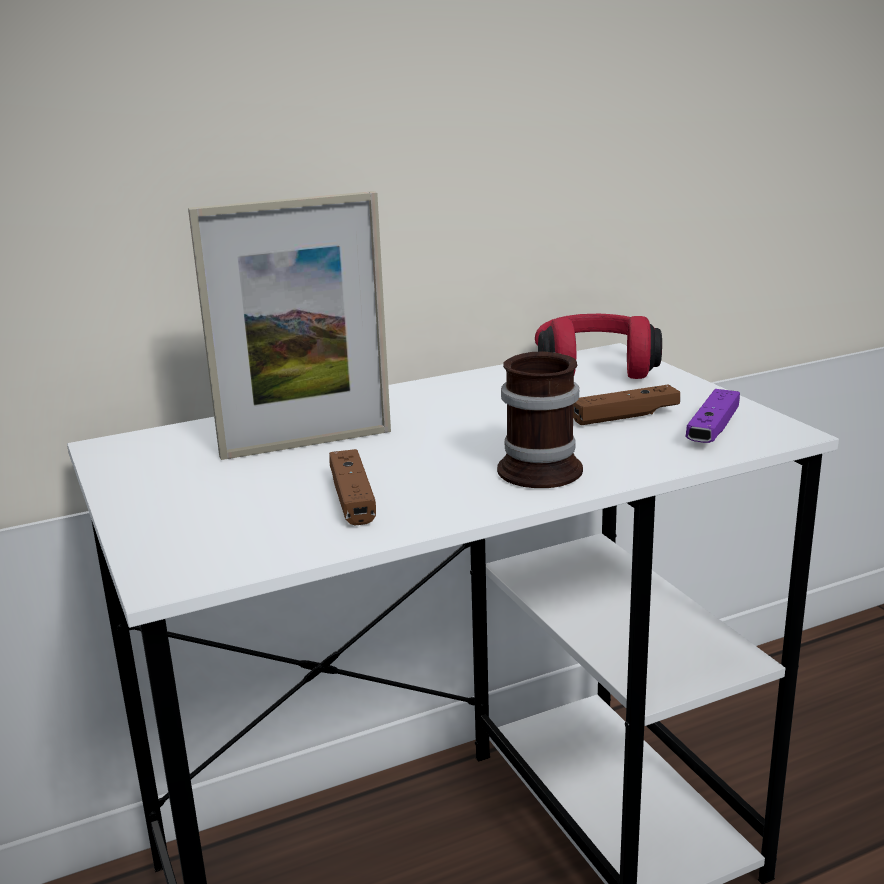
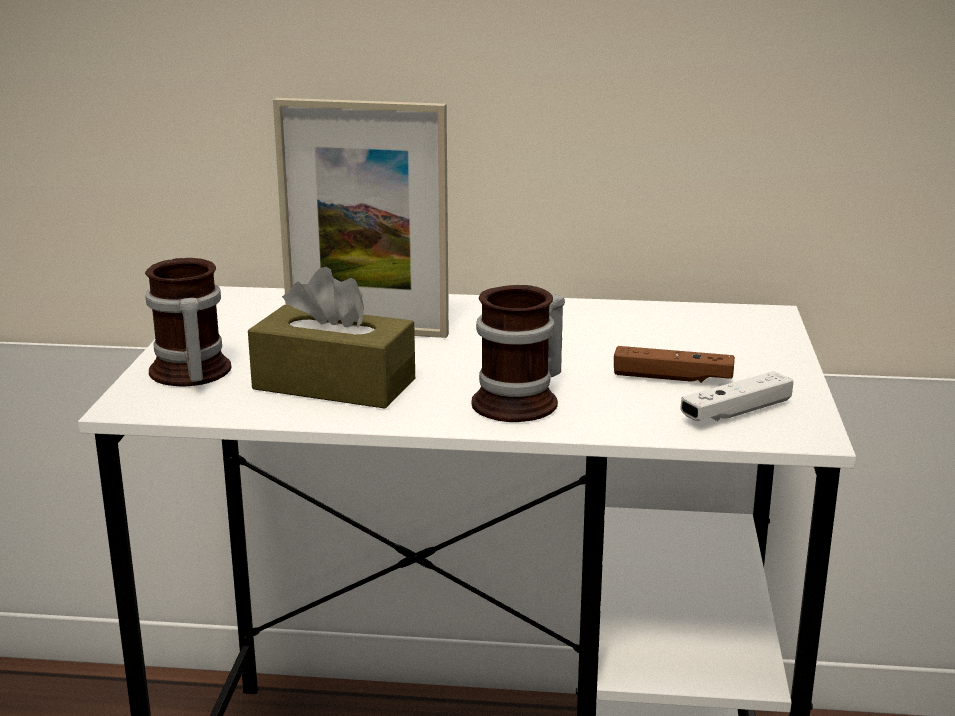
camera: 30 degrees right, 0 degrees up
(184, 531) = (187, 374): none -> mug
(352, 498) = (334, 384): brown game controller -> brown tissue box
(595, 367) = (725, 324): red headphones -> none
(712, 429) = (736, 412): purple game controller -> white game controller

